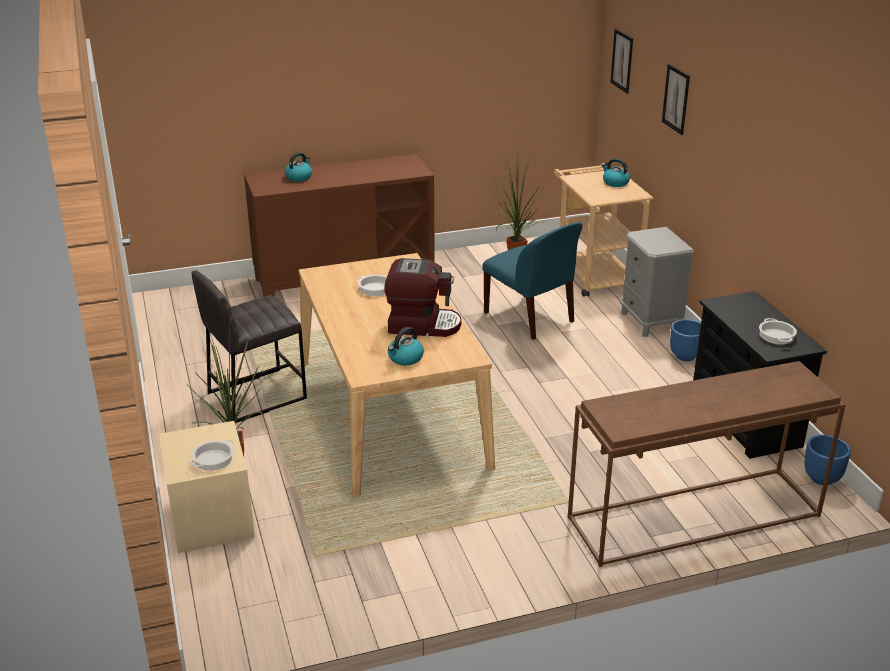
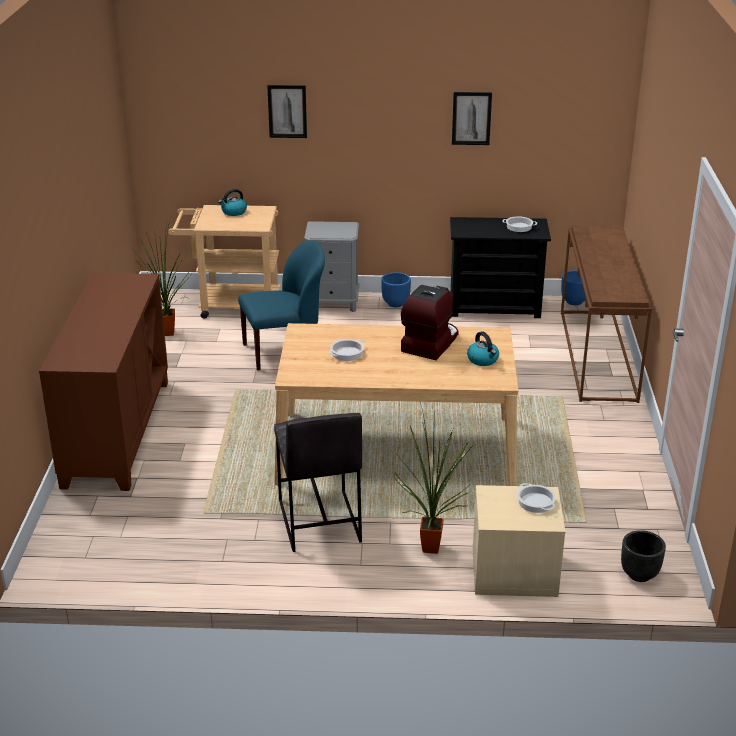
camera: 70 degrees left, 0 degrees up
(232, 607) = (638, 574): none -> black planter
(299, 177) = (88, 340): kettle -> none
(622, 60) = (176, 106): picture -> picture (471, 118)

